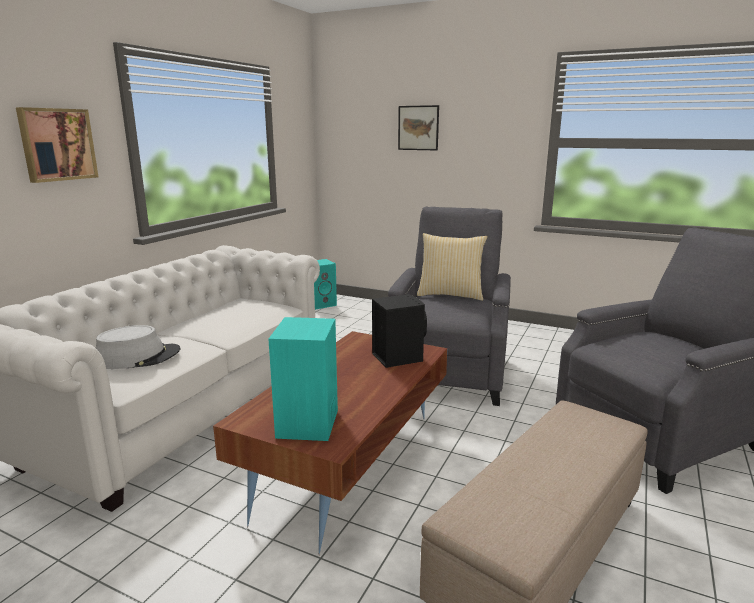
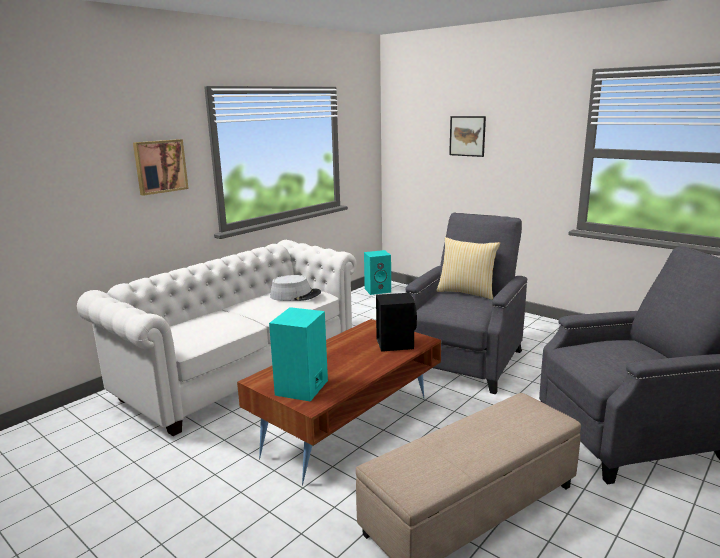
camera: 15 degrees right, 0 degrees up
(138, 357) = (202, 327): grey hat -> grey hat (295, 295)

